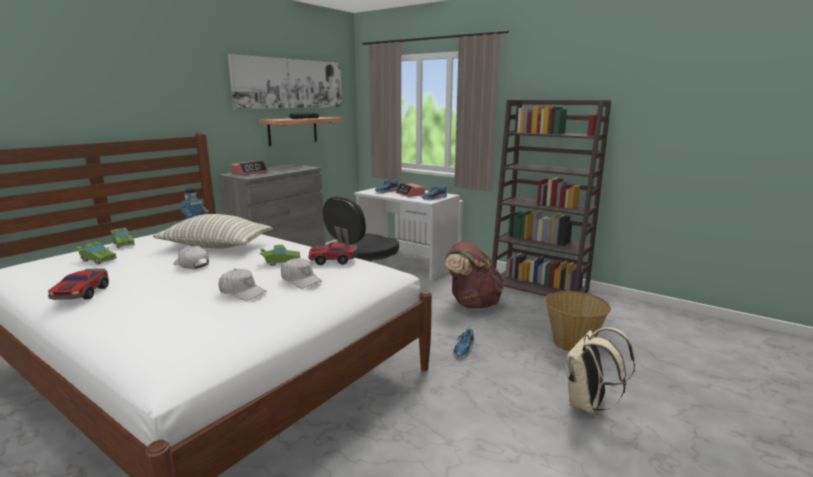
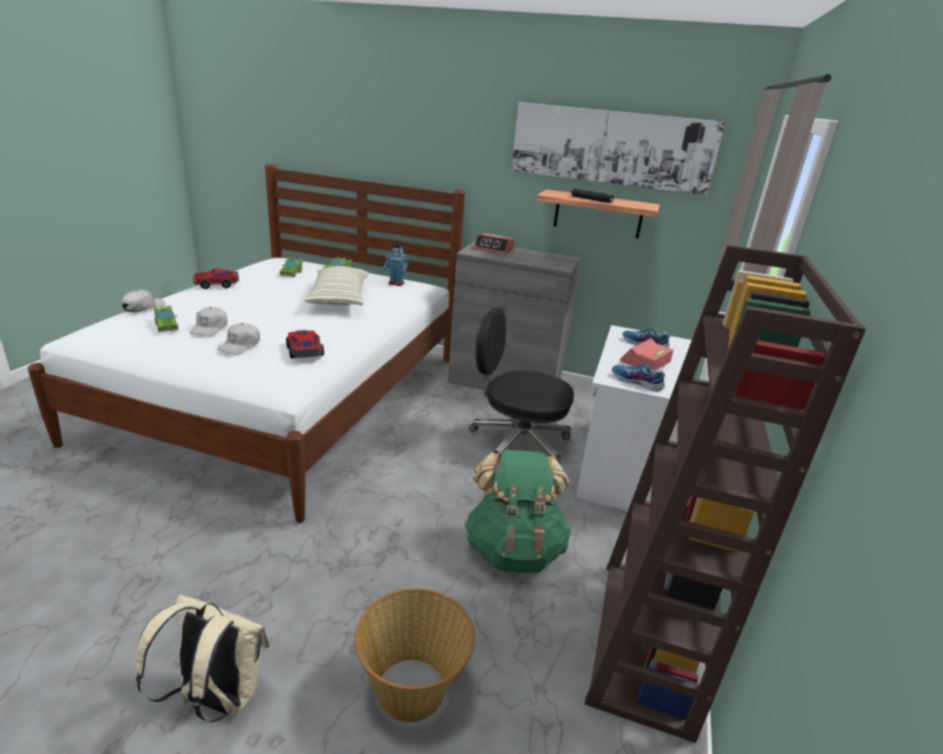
camera: 70 degrees right, 10 degrees up
(192, 264) = (282, 301): white cap -> white cap (144, 307)
(281, 262) = (292, 330): green toy car -> green toy car (166, 326)
(464, 349) = (361, 552): shoe -> none
(472, 303) = (514, 549): brown backpack -> green backpack

